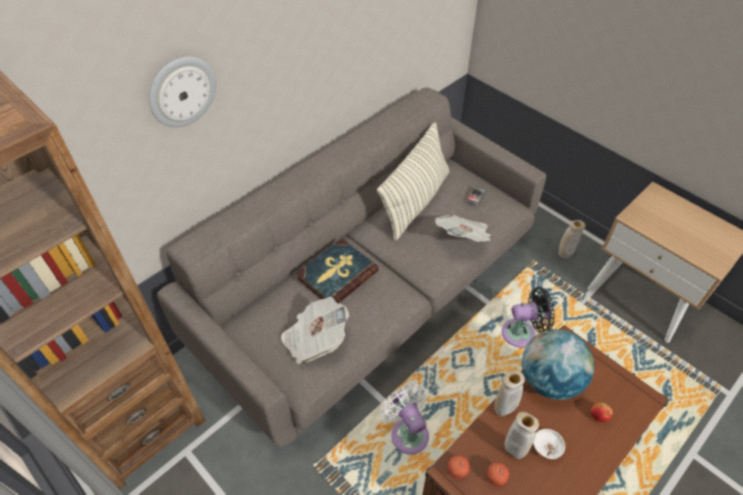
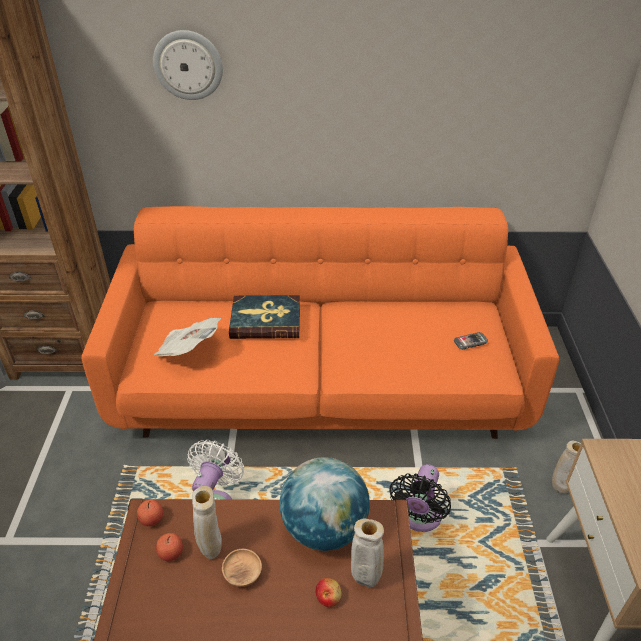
camera: 45 degrees right, 10 degrees down
(371, 295) = (321, 385): grey sofa -> orange sofa
(415, 201) = (406, 312): pillow -> none
(463, 238) = (409, 364): newspaper -> none
(503, 411) = (248, 513): beige vase -> beige vase (365, 581)
(522, 333) = (418, 517): black fan -> black fan turned 75 degrees clockwise
(546, 447) = (242, 574): white bowl -> brown bowl

